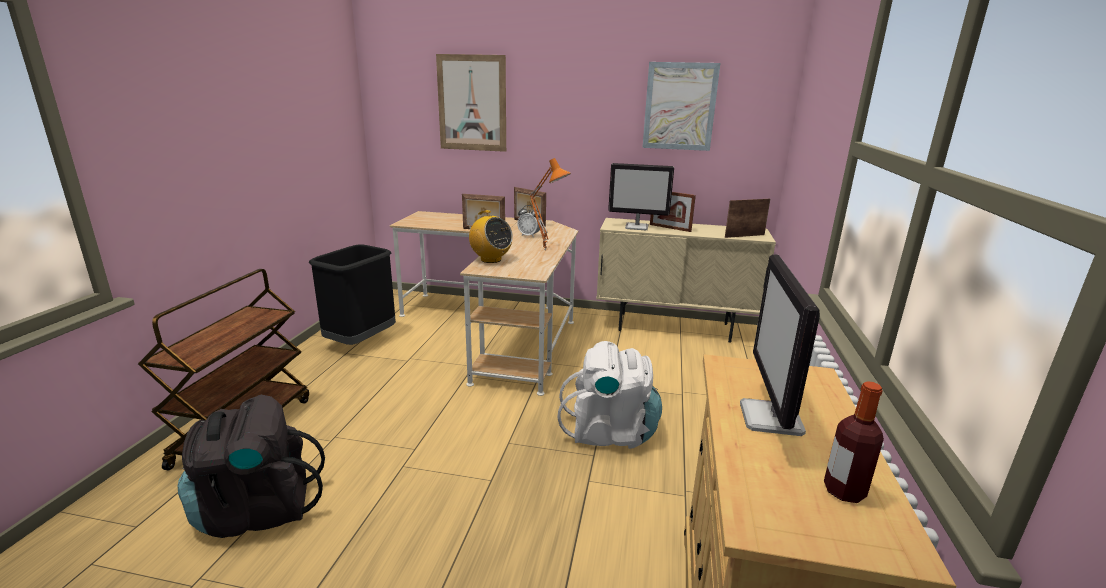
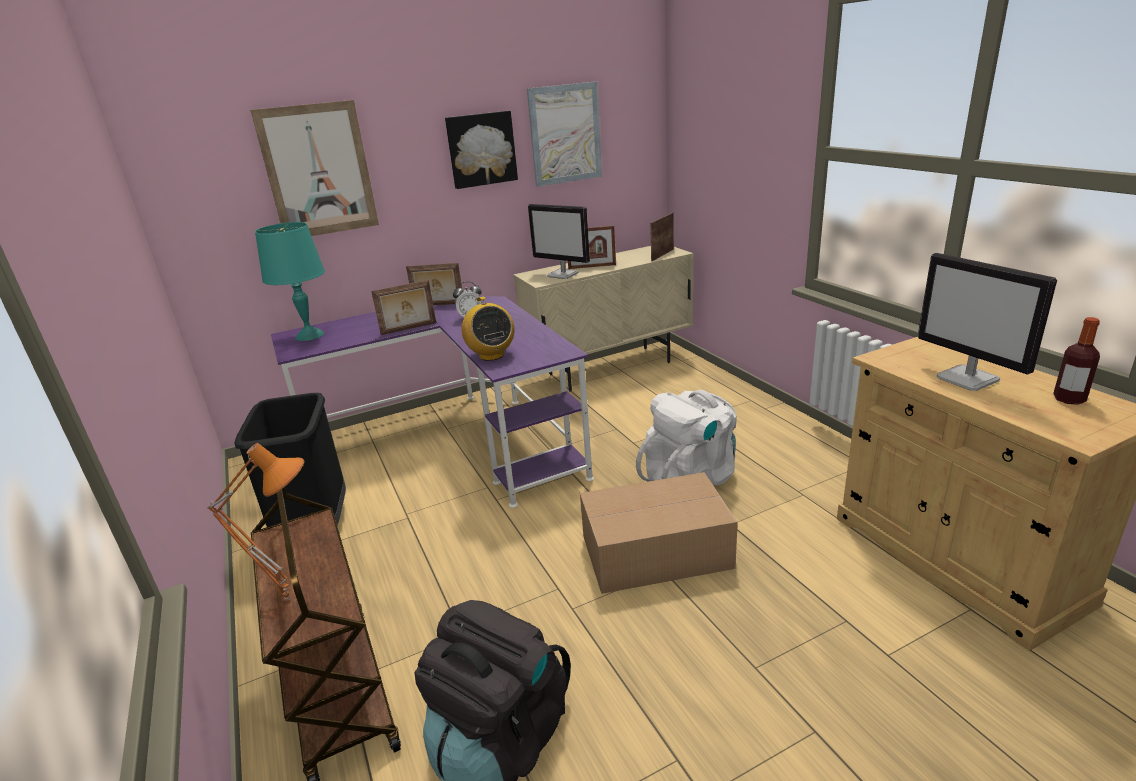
camera: 35 degrees left, 5 degrees up
(431, 217) = (309, 335): none -> turquoise table lamp
(490, 259) = (491, 355): radio -> radio turned 60 degrees clockwise
(499, 329) = (455, 440): beige desk -> purple desk
(504, 464) = (653, 551): none -> cardboard box
(546, 250) = (521, 326): orange table lamp -> orange table lamp (290, 596)
(598, 107) = (481, 149): none -> picture
(637, 227) = (563, 274): monitor -> monitor turned 60 degrees clockwise

